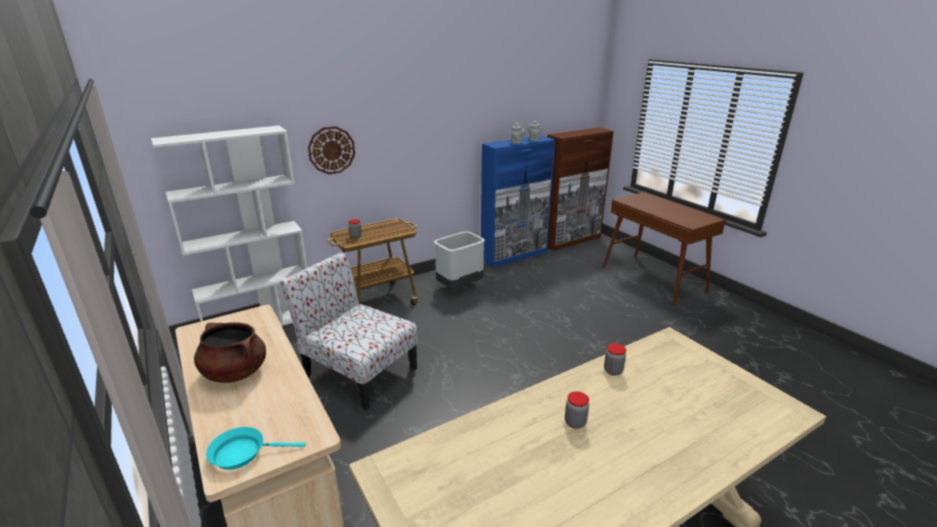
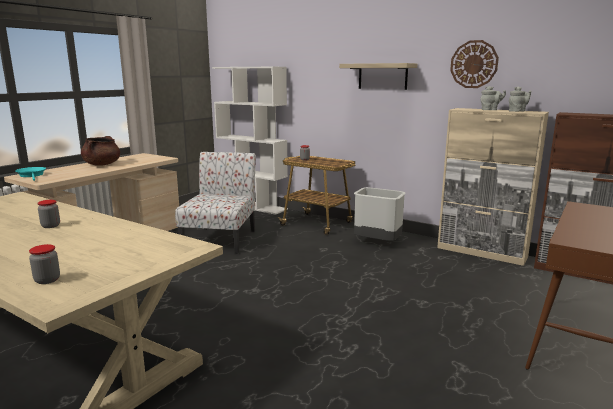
camera: 65 degrees right, 10 degrees down
(331, 150) = (317, 91): wall clock -> wall clock (474, 64)
(410, 123) = (382, 76): none -> shelf
(514, 255) = (482, 252): blue cabinet -> beige cabinet
(613, 371) = (125, 231): jar -> jar (47, 280)

